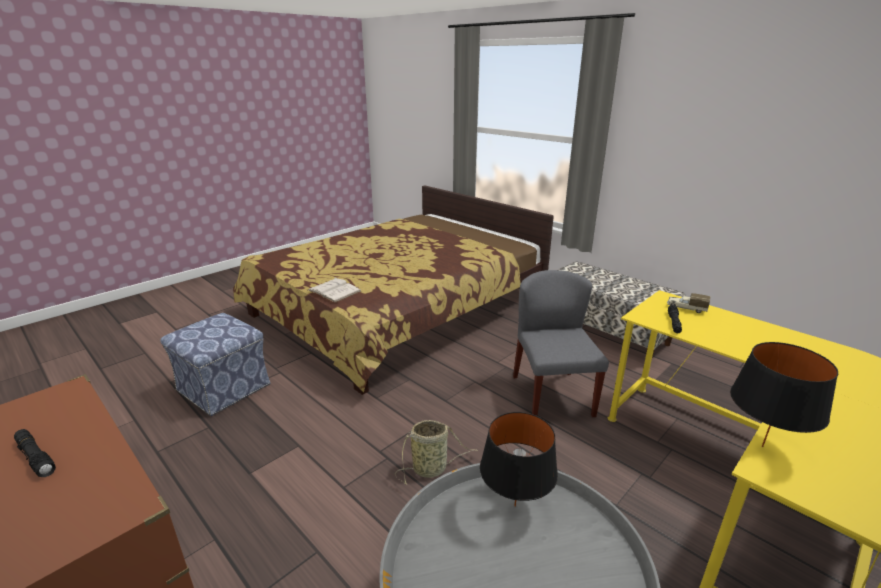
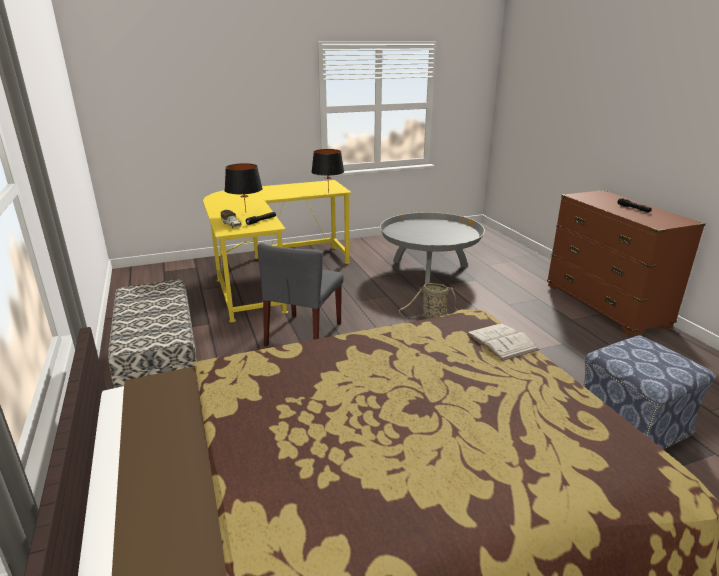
camera: 155 degrees left, 0 degrees up
(514, 506) = (418, 241): black table lamp -> black table lamp (246, 213)

